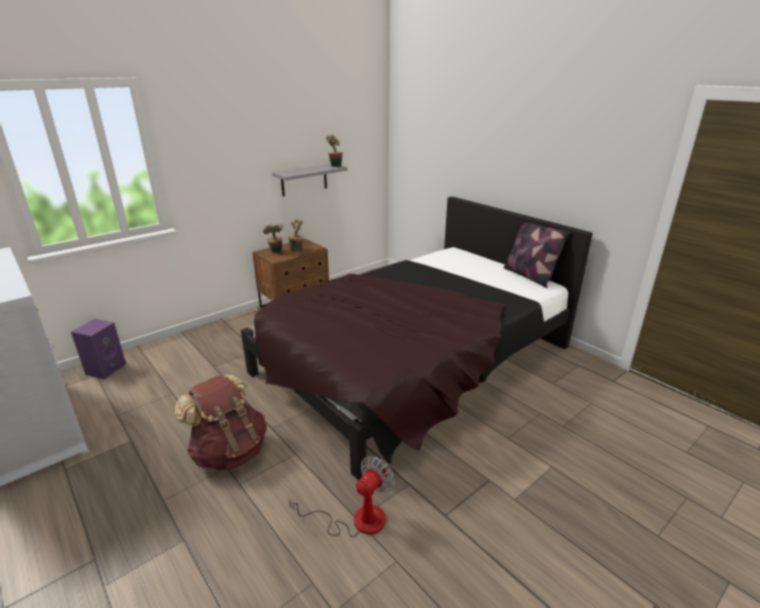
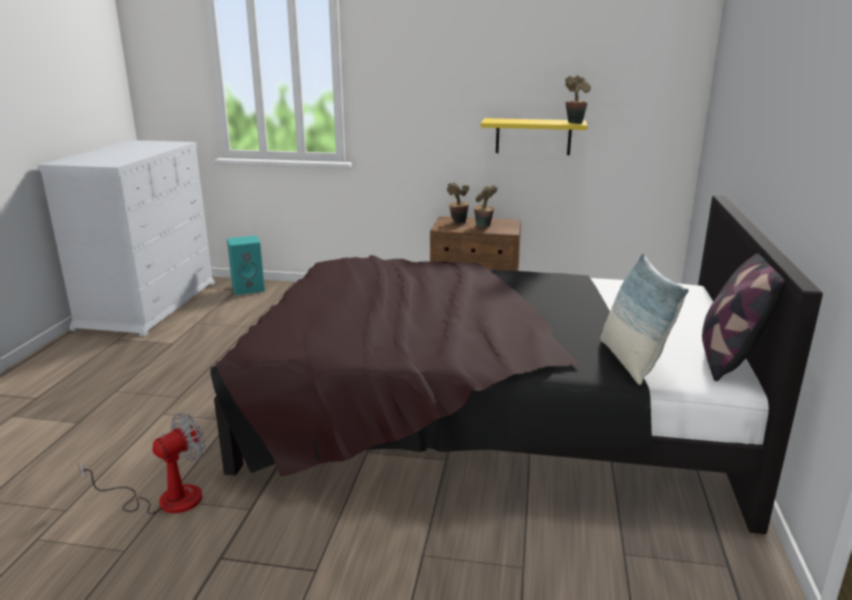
camera: 50 degrees right, 5 degrees down
(106, 368) = (249, 288): purple speaker -> turquoise speaker
(229, 452) = (200, 388): brown backpack -> none
(304, 180) = (533, 136): grey shelf -> yellow shelf
(357, 520) = (165, 499): fan -> fan turned 45 degrees counterclockwise
(511, 293) = (631, 361): none -> pillow

